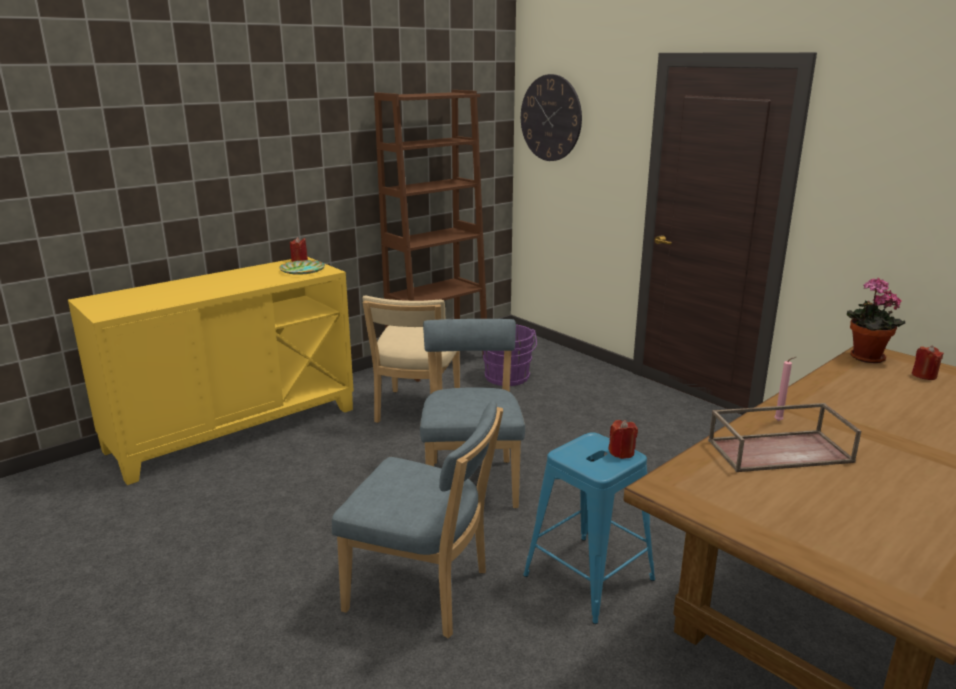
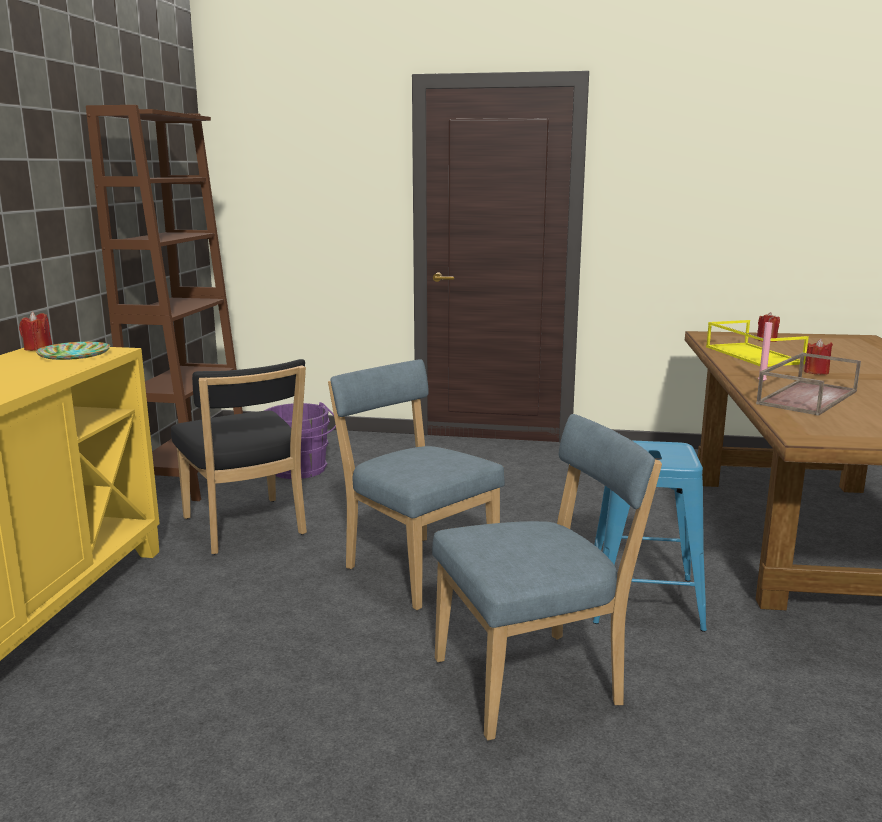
camera: 40 degrees left, 5 degrees down
(416, 411) = (246, 528): beige chair -> black chair
(551, 118) = (264, 155): wall clock -> none
(621, 452) = (668, 446): red candle -> red candle (816, 372)
(855, 388) = (751, 355): none -> yellow tray
(864, 358) = (712, 338): potted plant -> none

